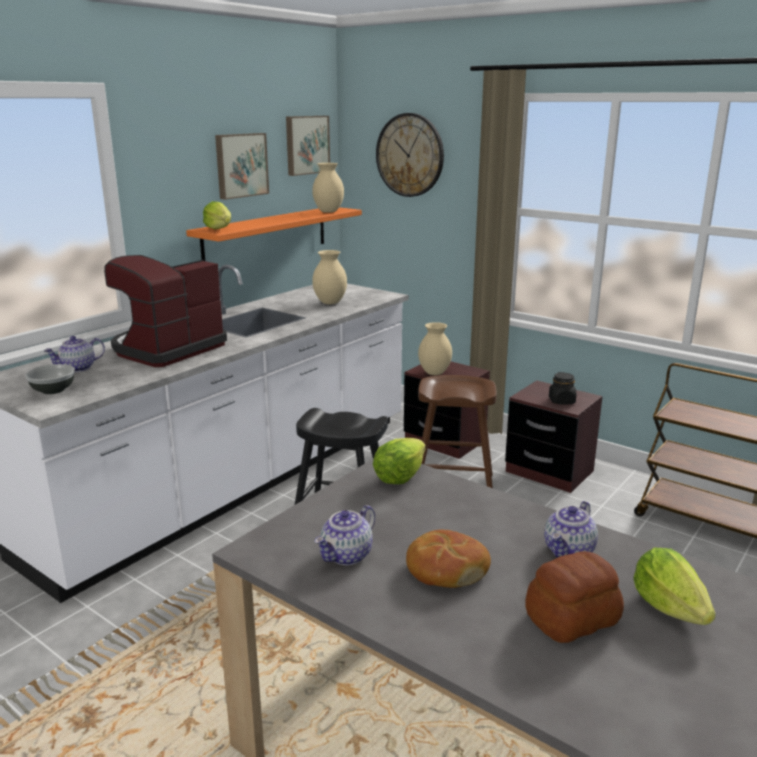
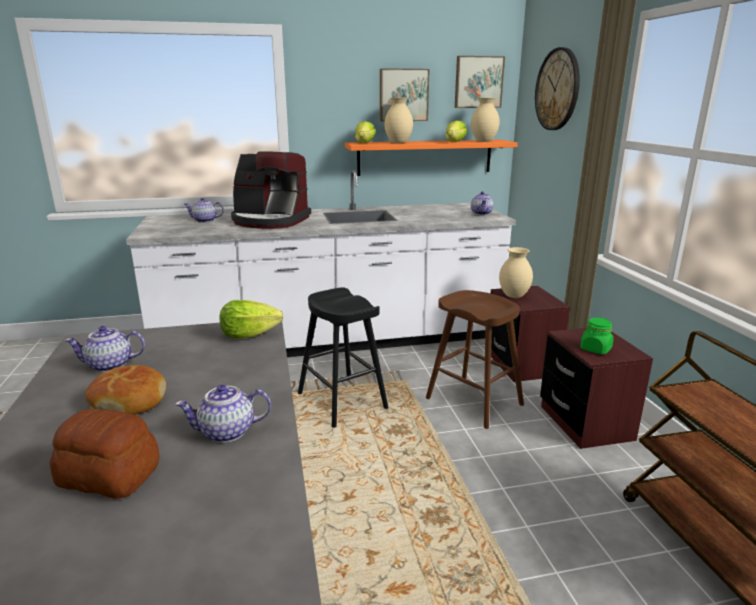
camera: 40 degrees right, 0 degrees up
(52, 390) = (167, 228): bowl -> none
(167, 349) = (270, 221): coffee machine -> coffee machine turned 150 degrees counterclockwise
(330, 303) = (439, 215): beige vase -> beige vase (398, 143)
(364, 293) = (481, 213): none -> teapot
(561, 401) = (595, 349): black jar -> green jar
(669, 608) = (183, 516): lettuce -> lettuce (455, 142)

